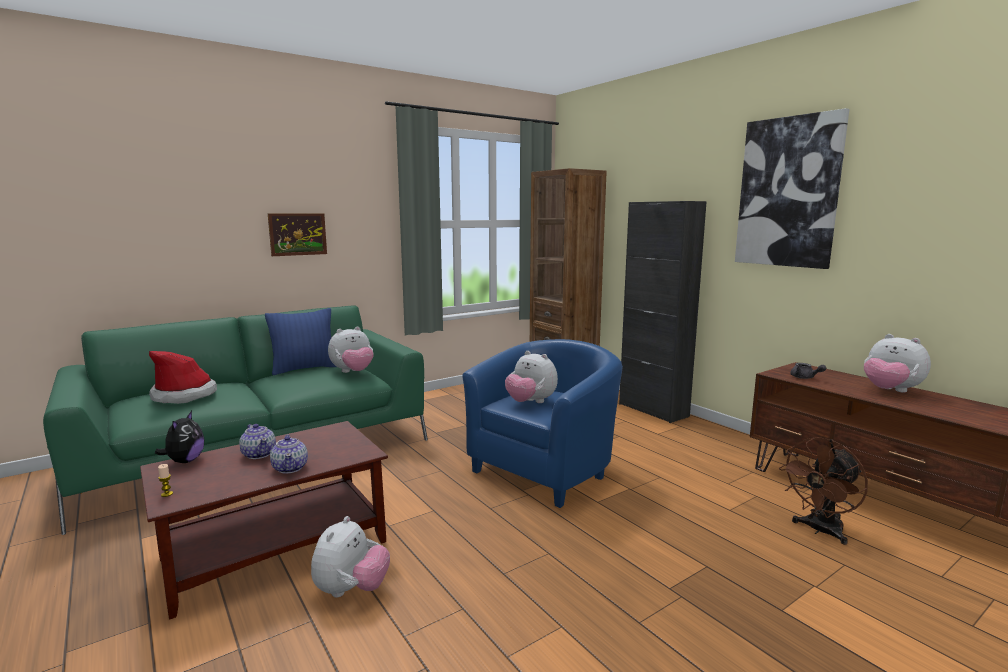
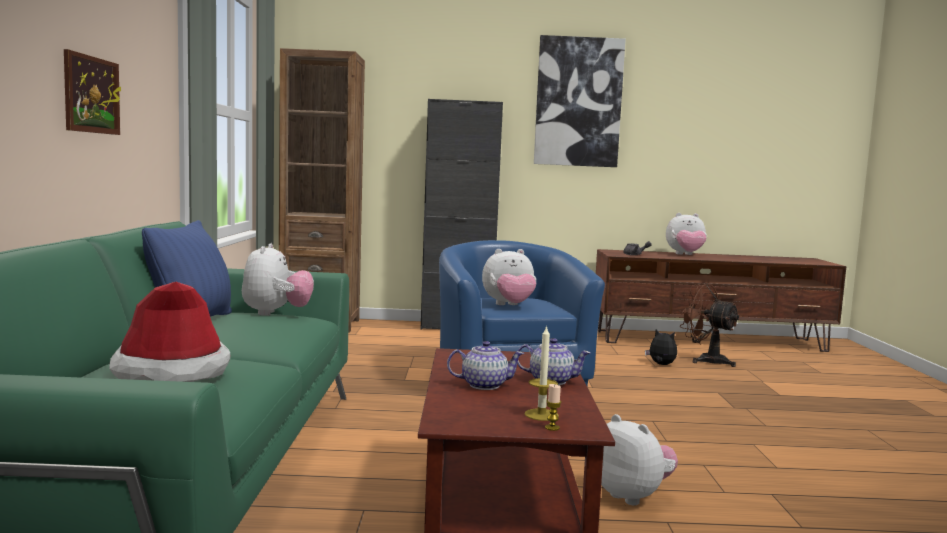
camera: 55 degrees left, 5 degrees down
(185, 461) = (446, 412): plush toy -> plush toy (661, 365)
(196, 484) = (541, 415): none -> candle
(820, 531) = (706, 360): brown fan -> brown fan turned 135 degrees clockwise

